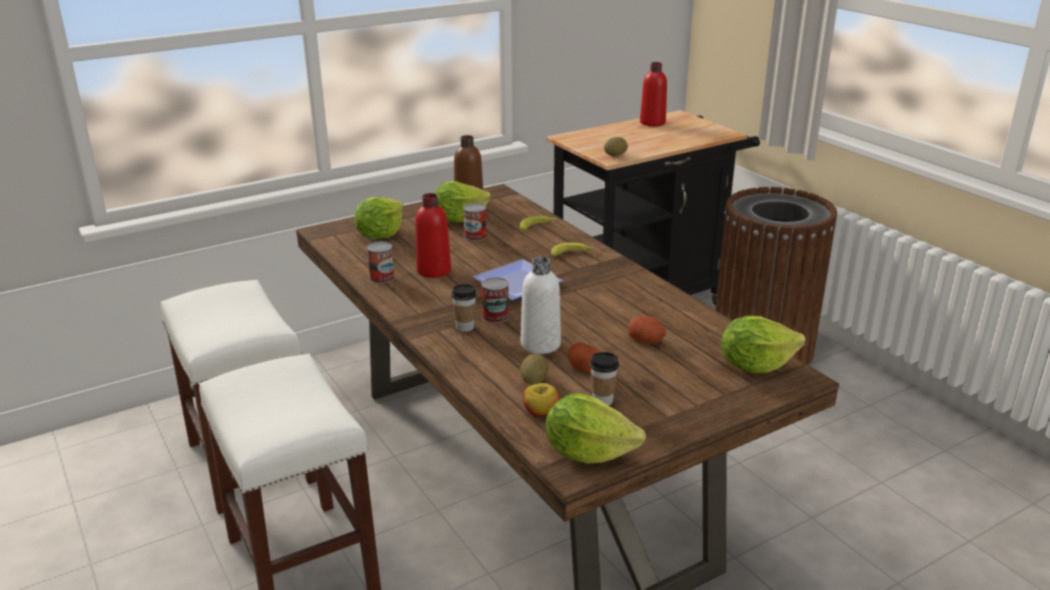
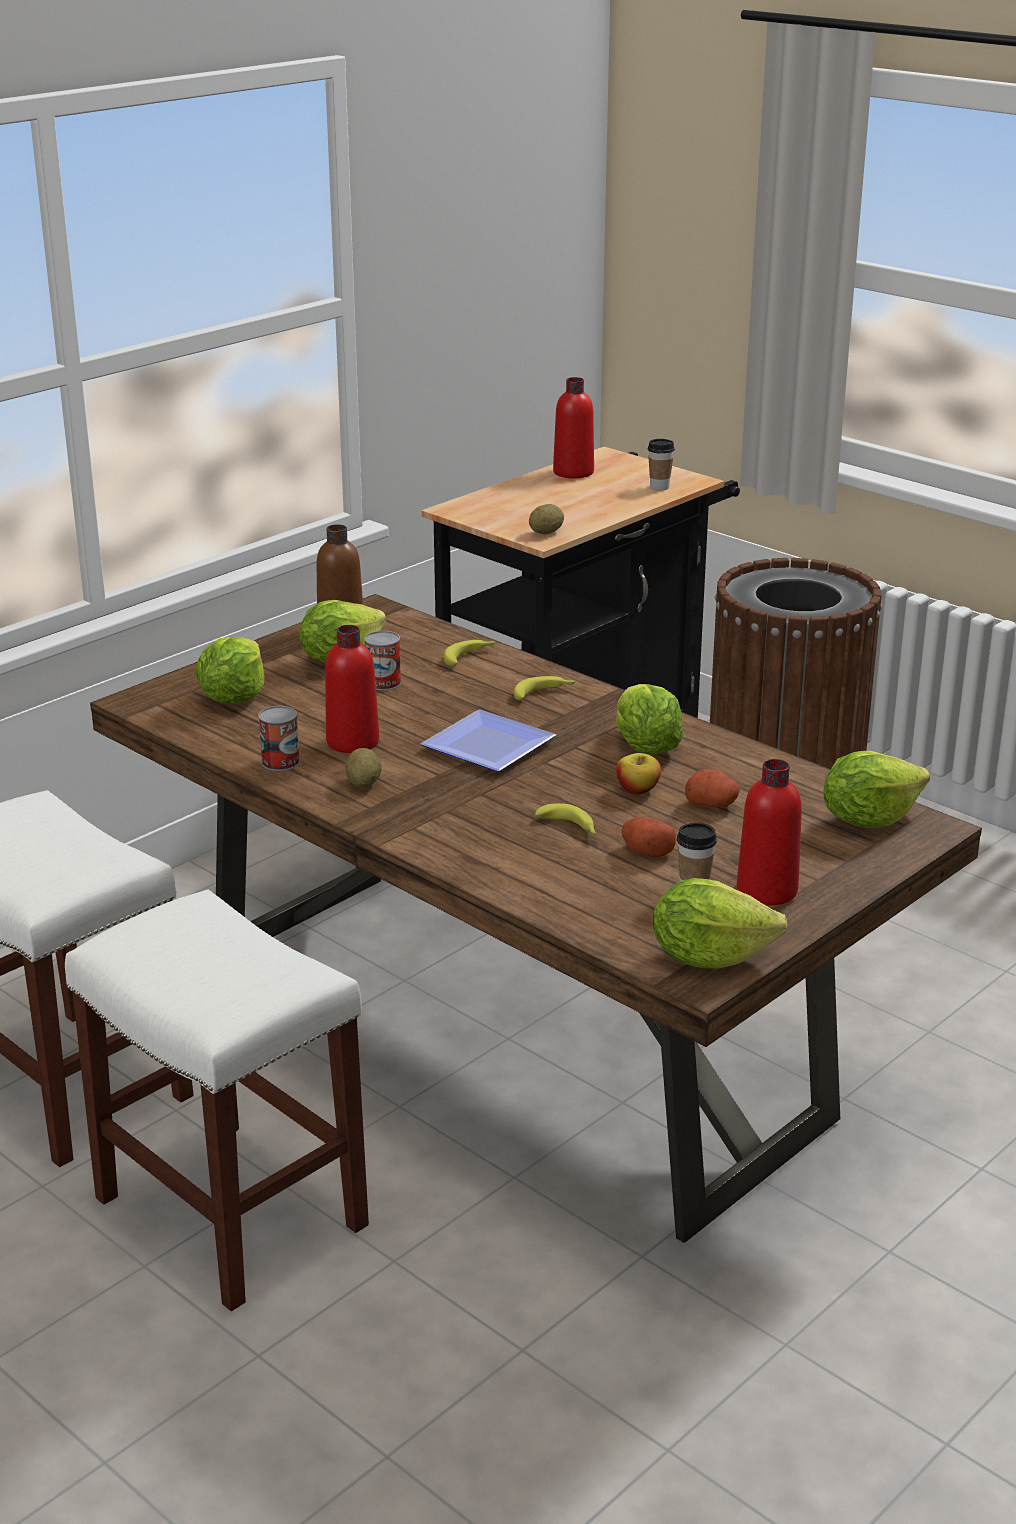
camera: 15 degrees left, 0 degrees up
(465, 327) = (450, 818): cup -> cup (659, 487)
(495, 316) = (484, 798): can -> none
(534, 381) = (589, 877): potato -> potato (363, 783)
(540, 344) = (570, 828): white bottle -> banana
(540, 412) = (620, 917): apple -> apple (637, 789)
(620, 296) = (645, 747): none -> lettuce
(655, 408) = (767, 890): none -> red bottle

